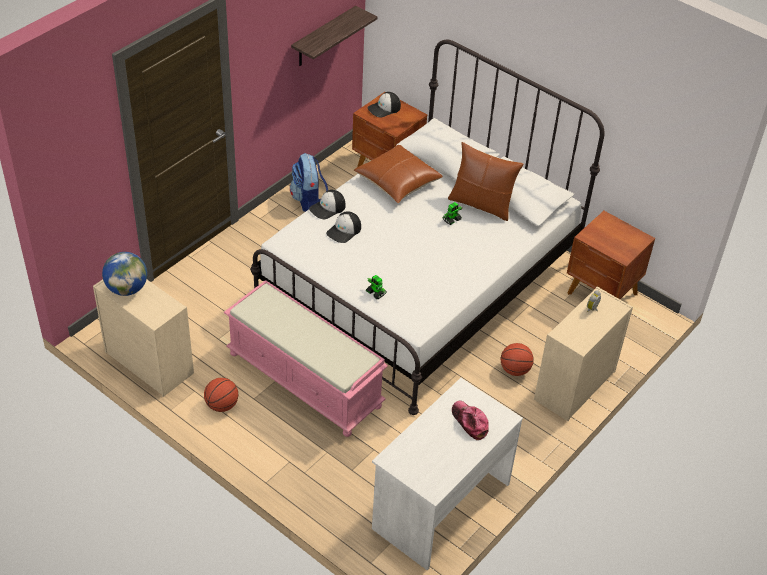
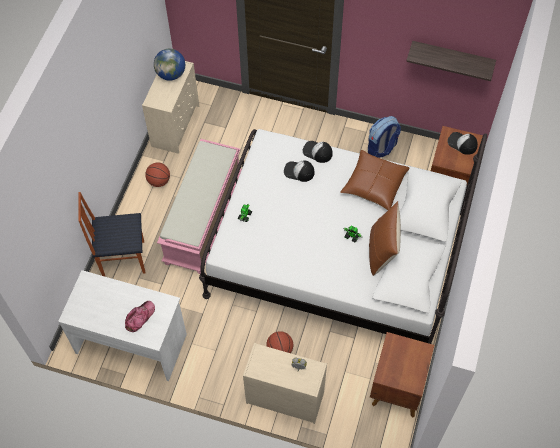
camera: 70 degrees right, 15 degrees up
(314, 477) = (123, 258): none -> chair

